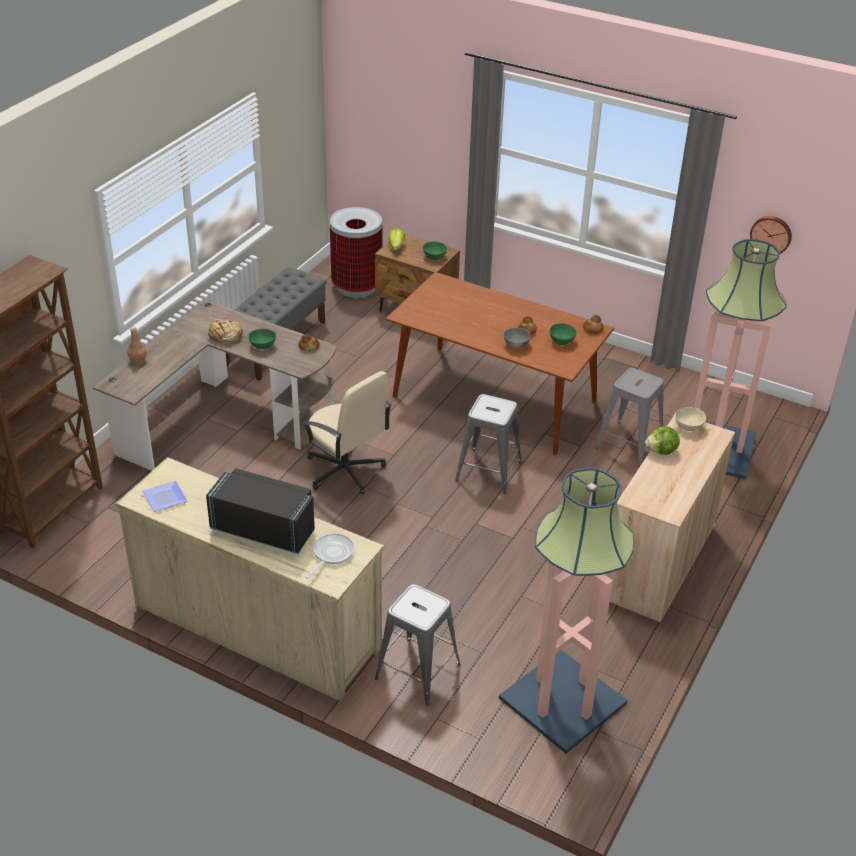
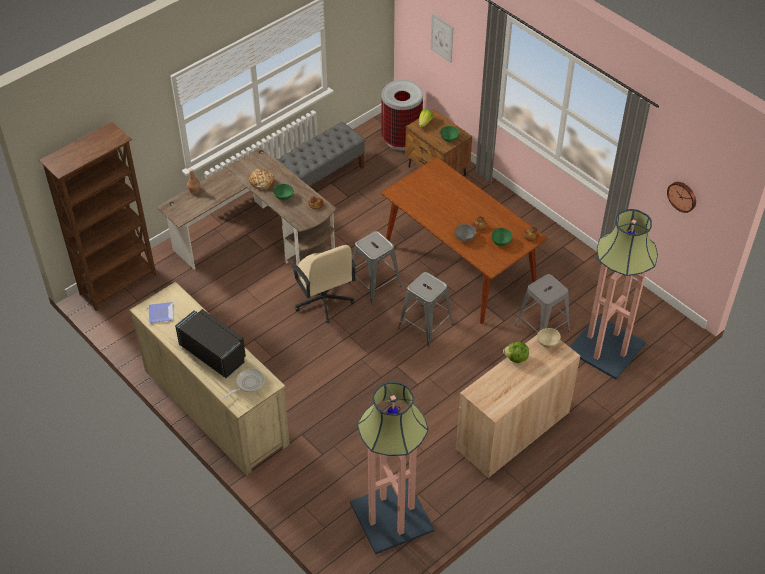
camera: 20 degrees right, 10 degrees up
(400, 136) = (442, 38): none -> picture
(418, 671) = (305, 468): grey stool -> grey stool (375, 284)

